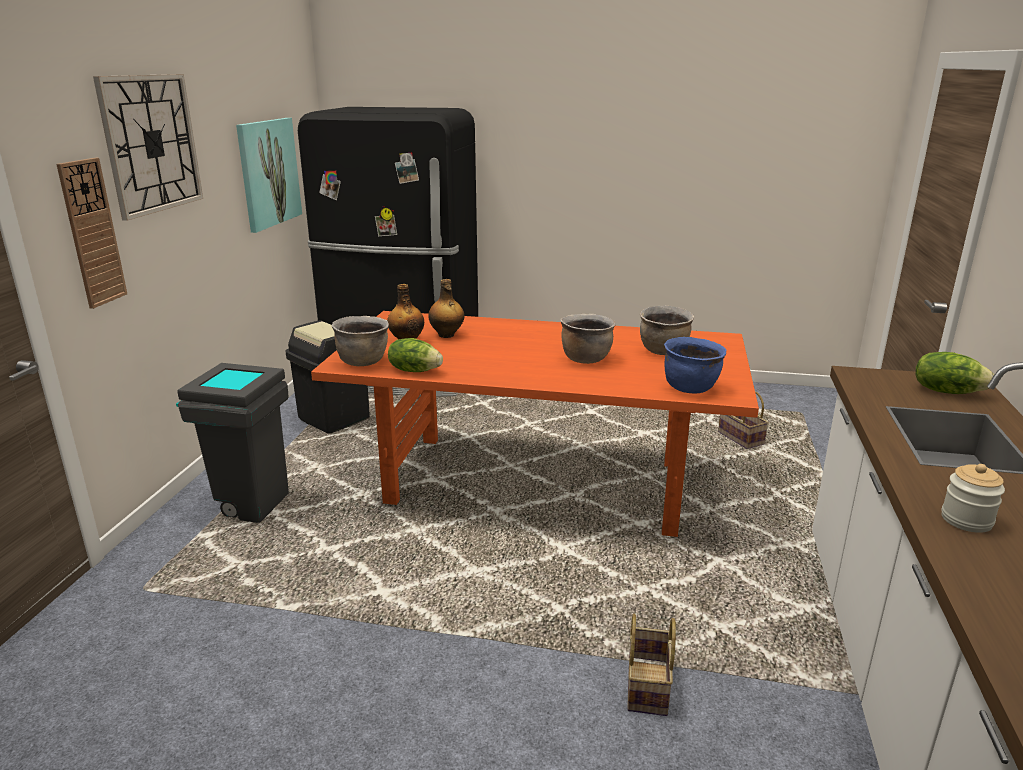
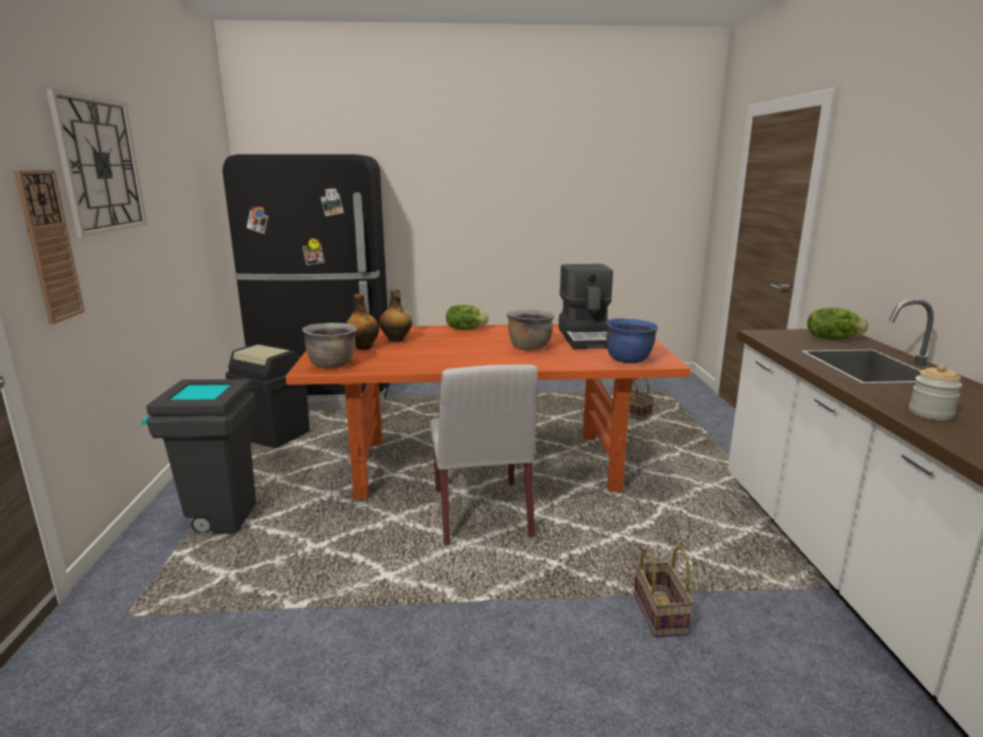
camera: 15 degrees left, 5 degrees down
(269, 173) = (197, 209): picture -> none
(414, 370) = (386, 367): lettuce -> lettuce (465, 329)
(507, 539) = (482, 513): none -> white chair
(664, 351) = (587, 338): brown cooking pot -> coffee machine

